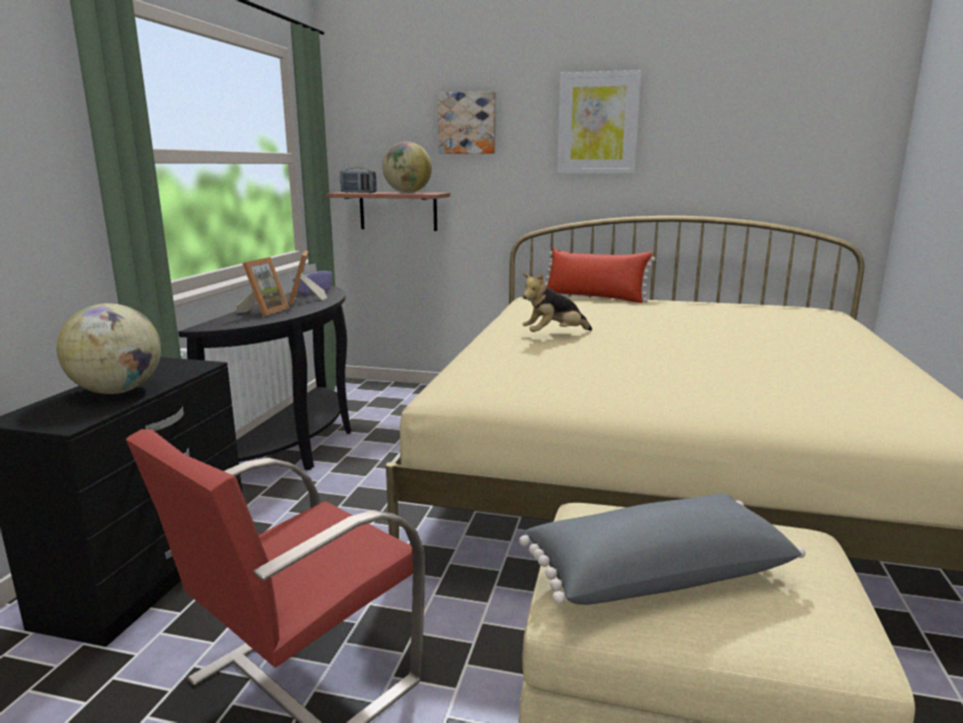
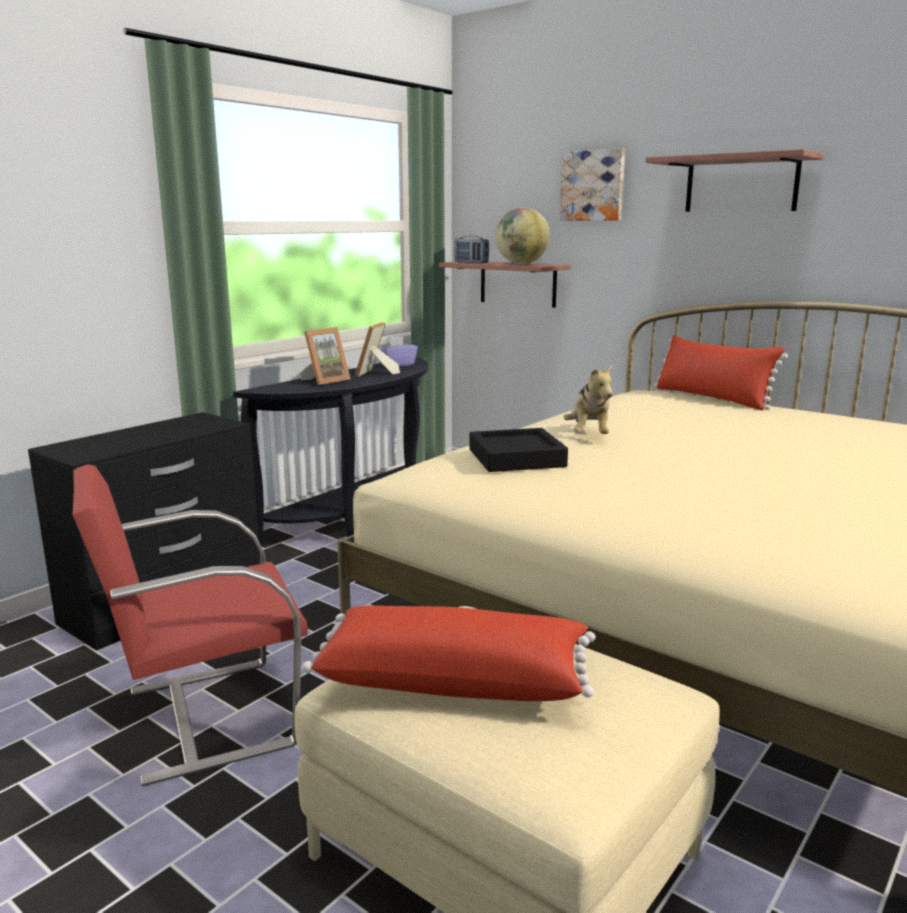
camera: 25 degrees right, 0 degrees up
(118, 391) = (142, 437): globe -> none
(529, 362) = (516, 458): none -> black tray
(554, 335) = (588, 435): plush toy -> plush toy turned 90 degrees counterclockwise
(598, 123) = (741, 184): picture -> shelf
(655, 572) = (454, 679): grey pillow -> red pillow

